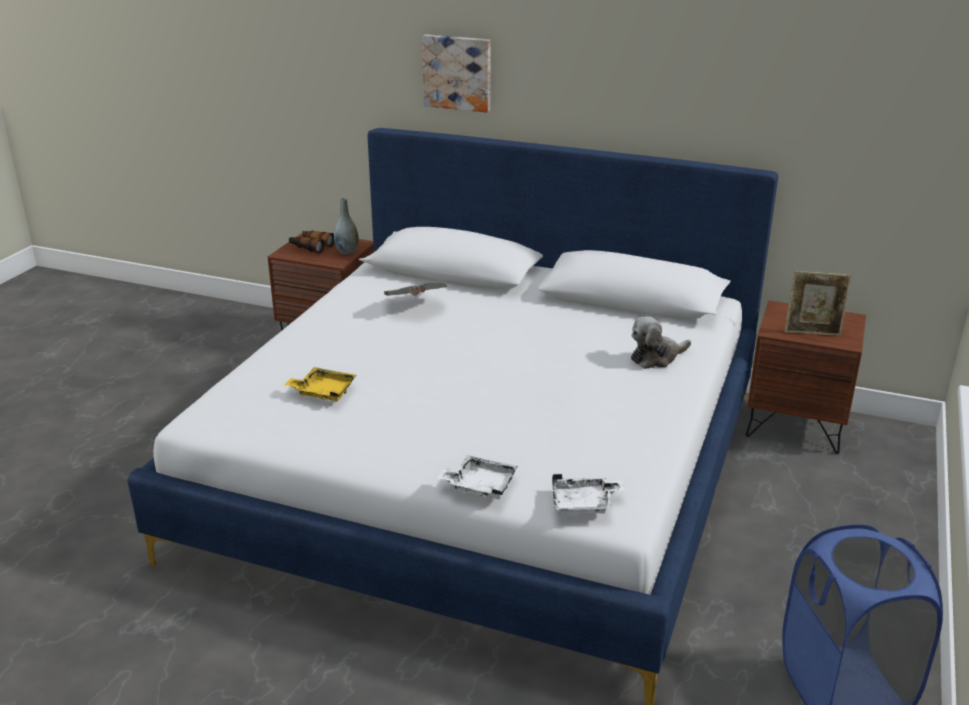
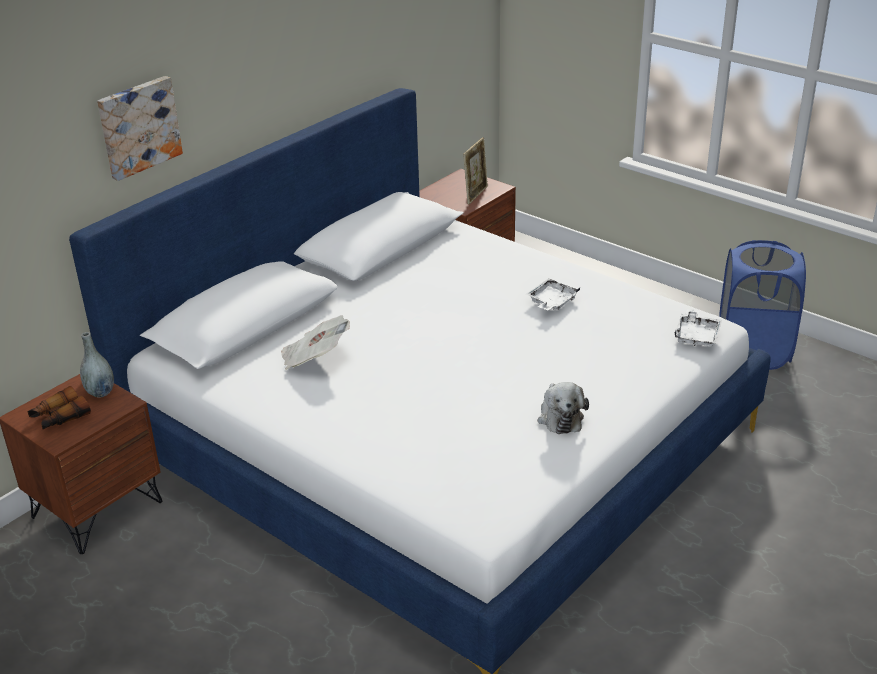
camera: 70 degrees left, 5 degrees up
(323, 392) = (477, 432): yellow tray -> none
(480, 485) = (659, 375): white tray -> white tray (551, 302)
(656, 357) = (497, 260): plush toy -> plush toy (560, 417)

